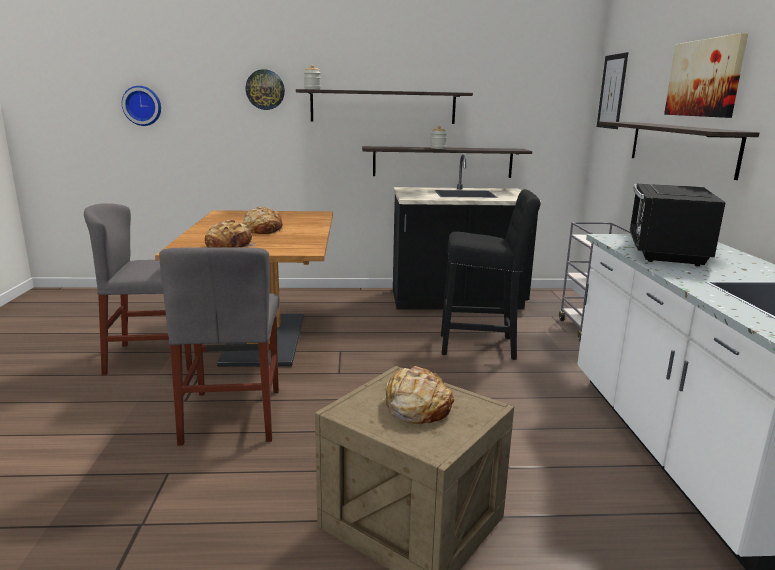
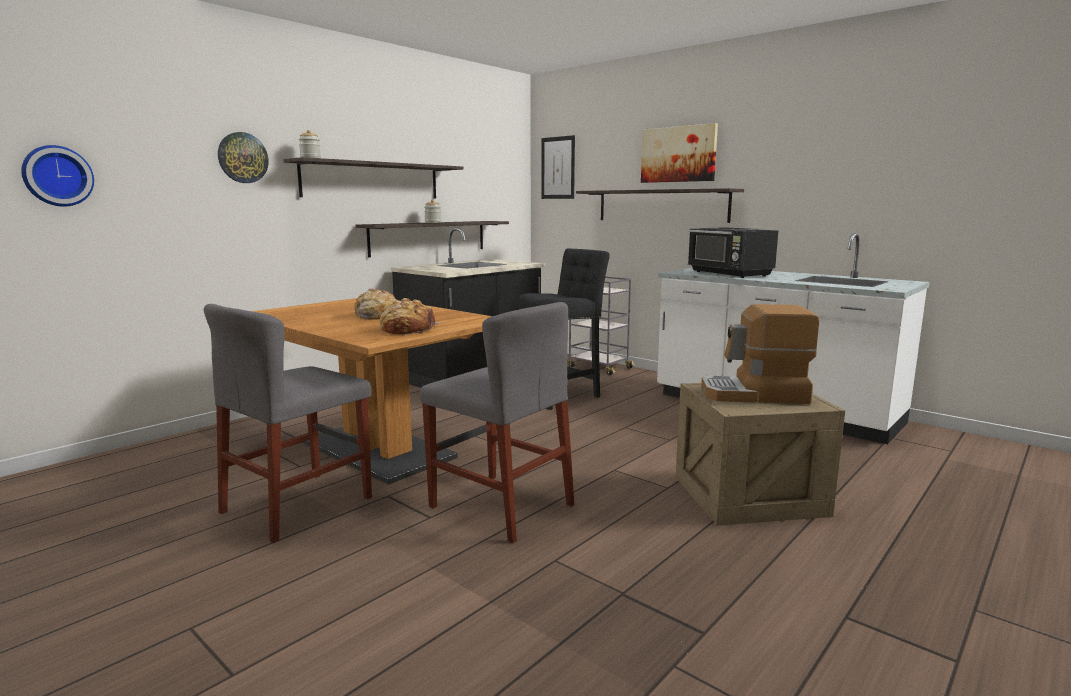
camera: 45 degrees left, 5 degrees down
(416, 407) = (754, 394): bread -> coffee machine

